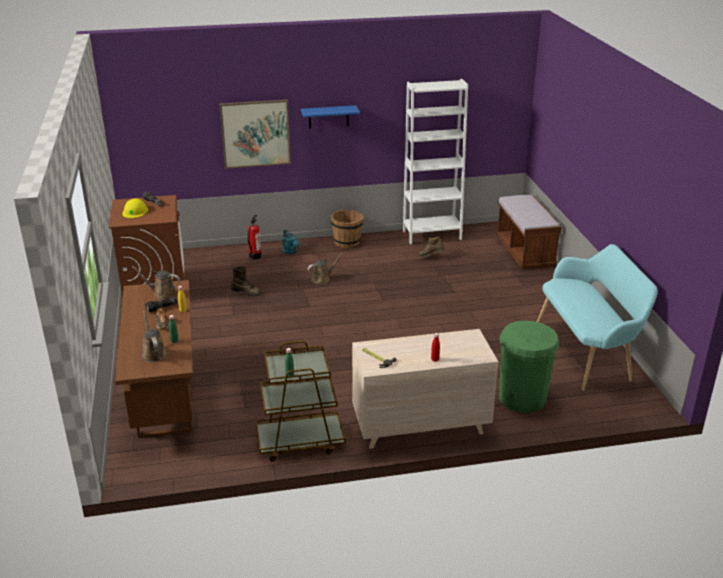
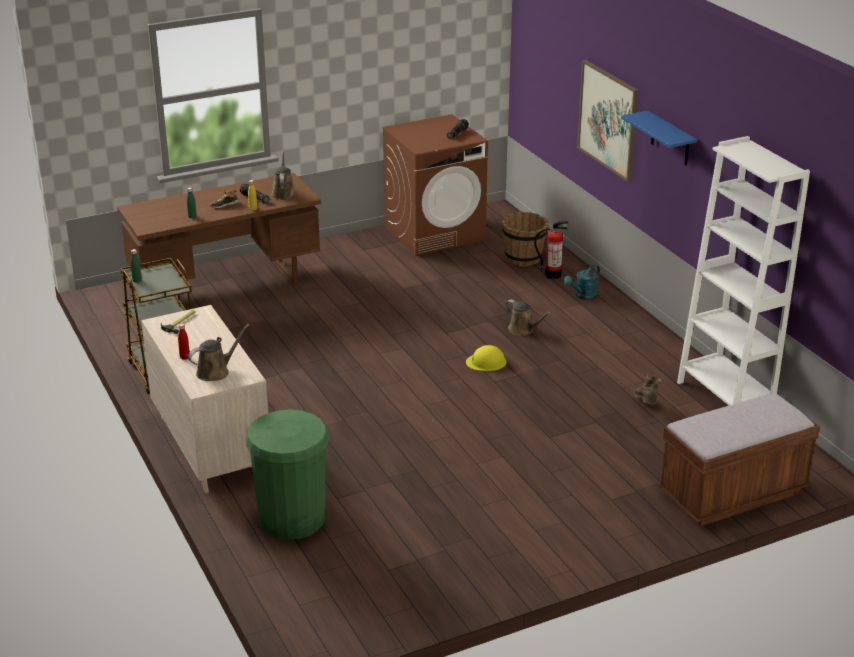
camera: 75 degrees right, 0 degrees up
(135, 211) = (428, 130): yellow hard hat -> yellow hard hat (486, 362)
(153, 353) = (167, 212): brown watering can -> brown watering can (215, 372)
(246, 292) = (458, 287): brown boot -> none
(347, 242) = (643, 331): brown bucket -> brown bucket (523, 258)
(587, 352) = (434, 574): turquoise bench -> none

